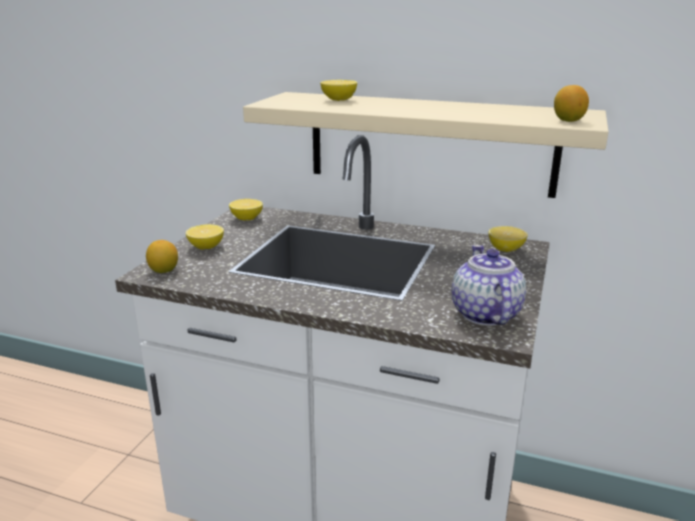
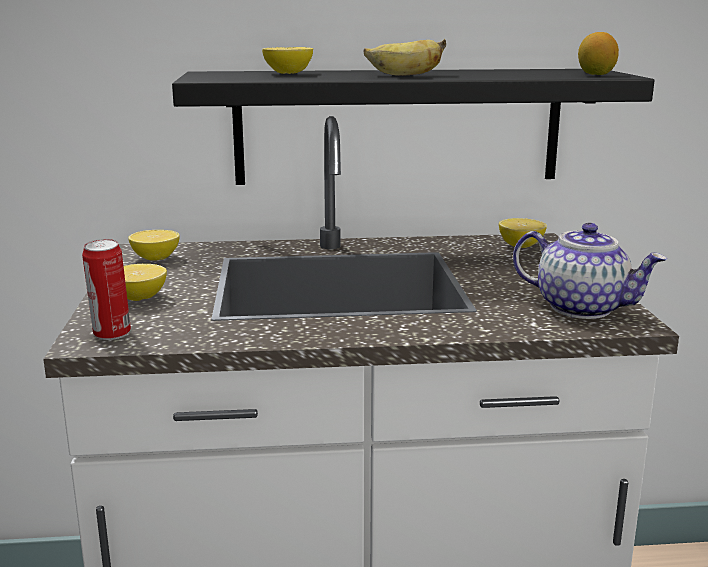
camera: 25 degrees left, 5 degrees down
(164, 271) = (111, 334): lemon -> can
(412, 109) = (404, 75): none -> banana
(429, 143) = (398, 126): beige shelf -> black shelf
(484, 314) = (582, 308): teapot -> teapot turned 150 degrees clockwise

